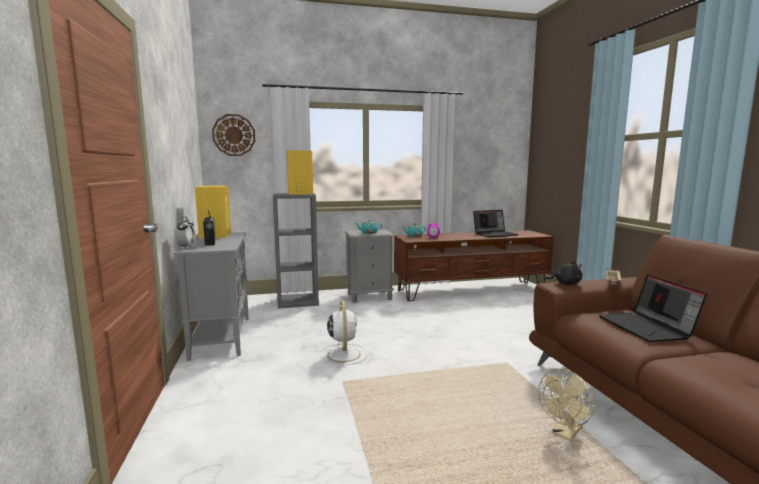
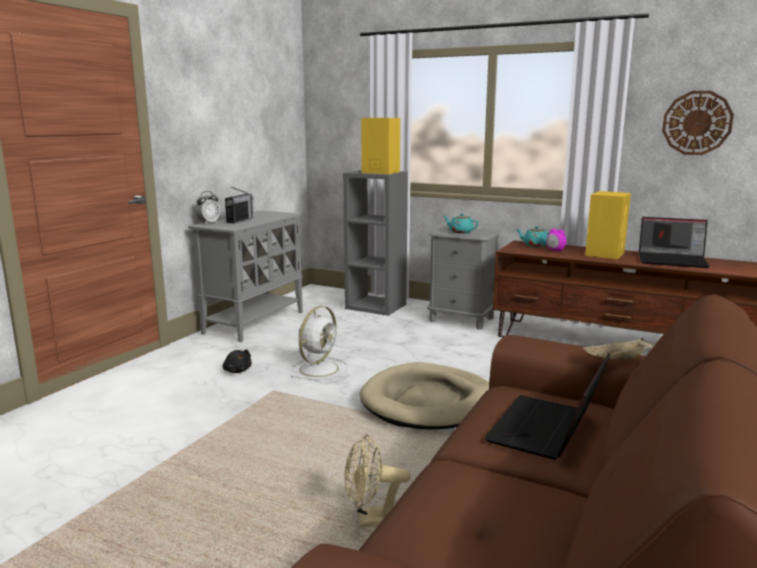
camera: 40 degrees right, 5 degrees up
(215, 235) = (267, 214): yellow speaker -> yellow speaker (605, 254)
(234, 135) = (336, 97): wall clock -> wall clock (697, 123)
(449, 351) = (428, 402): none -> beige dog bed
(565, 283) = (539, 343): black plush toy -> black plush toy (237, 371)

